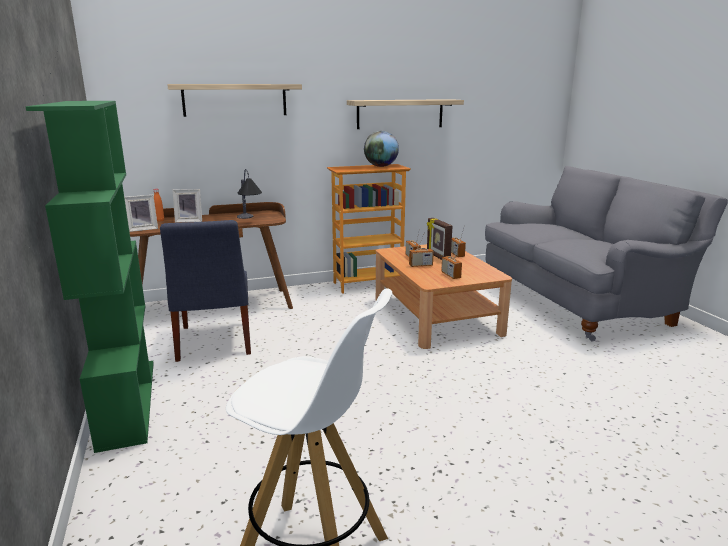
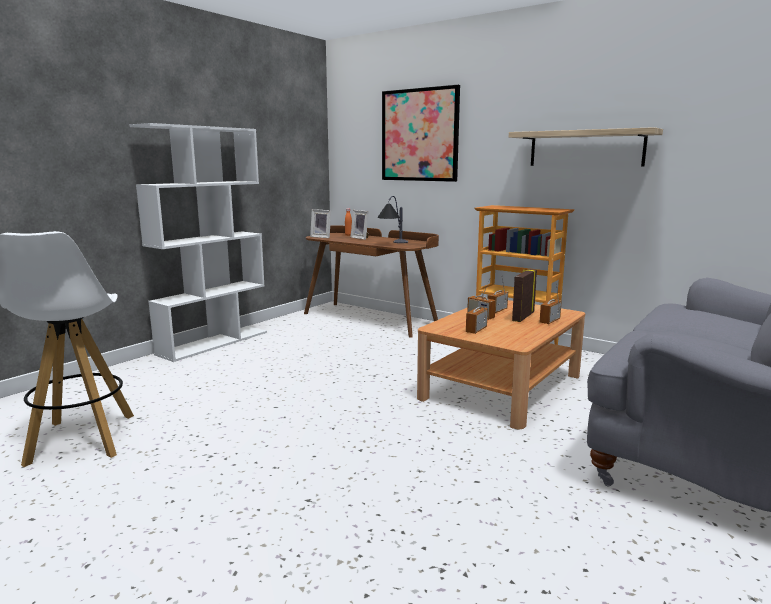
camera: 55 degrees right, 5 degrees down
(127, 401) = (214, 343): green bookcase -> white bookcase
(214, 342) = (316, 336): blue chair -> none
(235, 100) = (419, 135): shelf -> picture
(381, 166) = (541, 208): globe -> none

